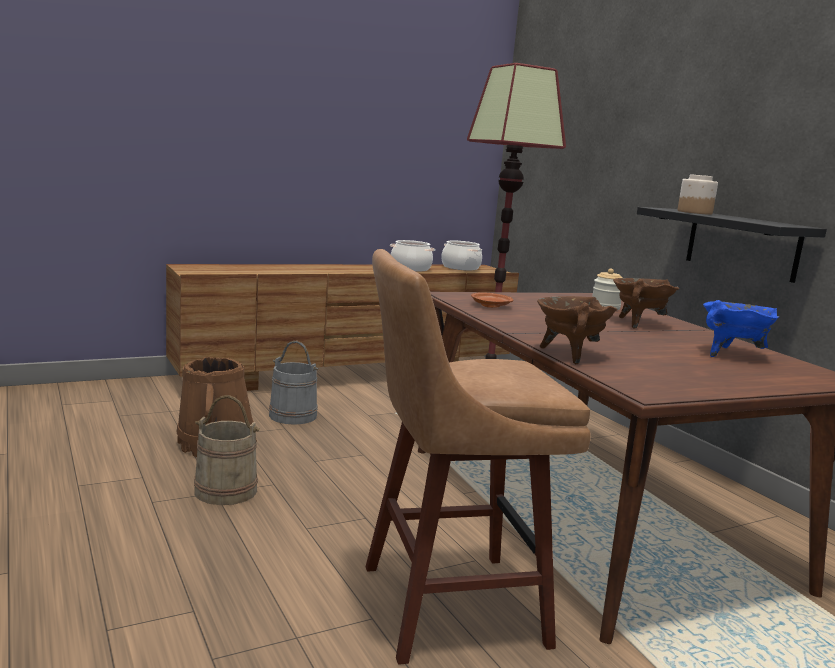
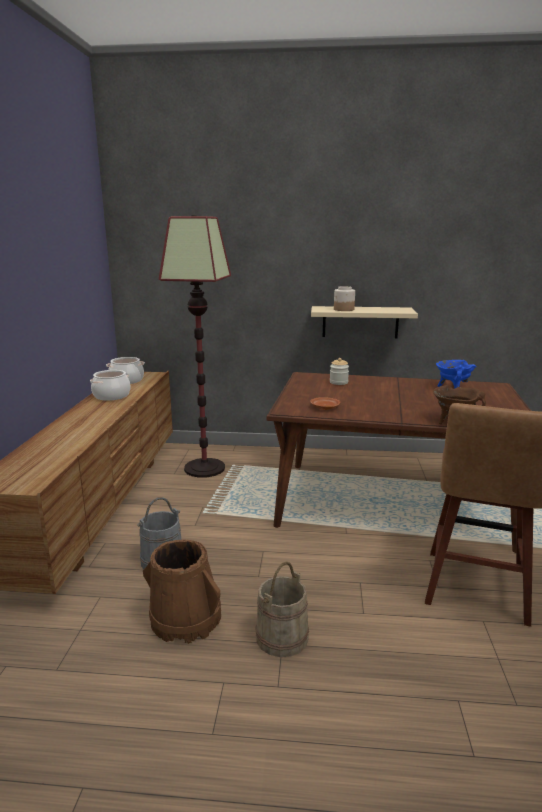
camera: 55 degrees left, 5 degrees up
(638, 323) = (382, 387): brown cooking pot -> none
(742, 244) = (360, 322): black shelf -> beige shelf

